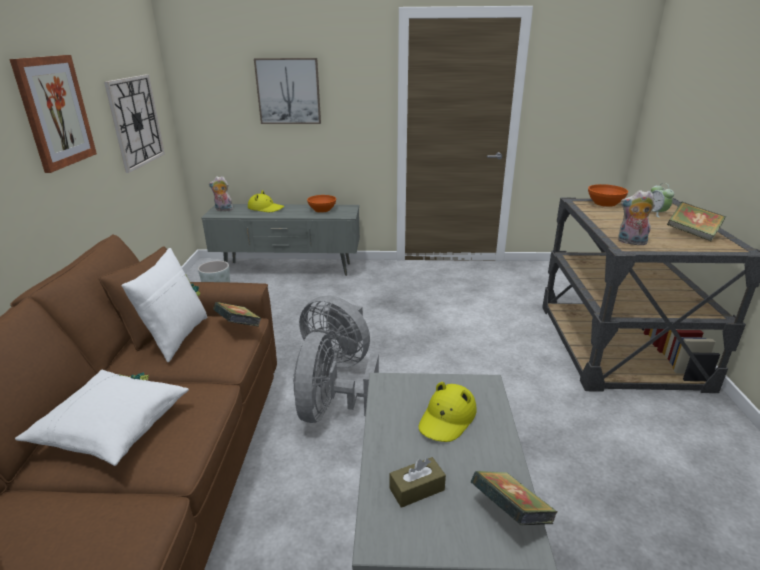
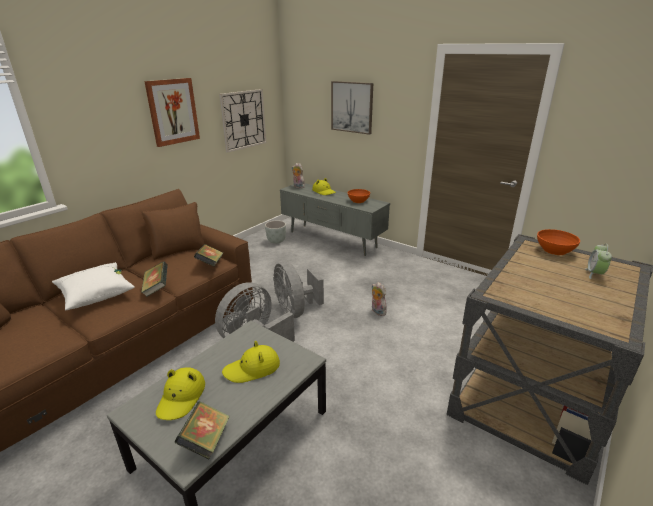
camera: 35 degrees right, 0 degrees up
(177, 338) = (175, 259): white pillow -> none
(417, 489) = (181, 397): brown tissue box -> yellow hat
(631, 242) = (507, 291): plush toy -> plush toy (377, 311)
(692, 234) = (594, 304): book -> book (157, 288)

